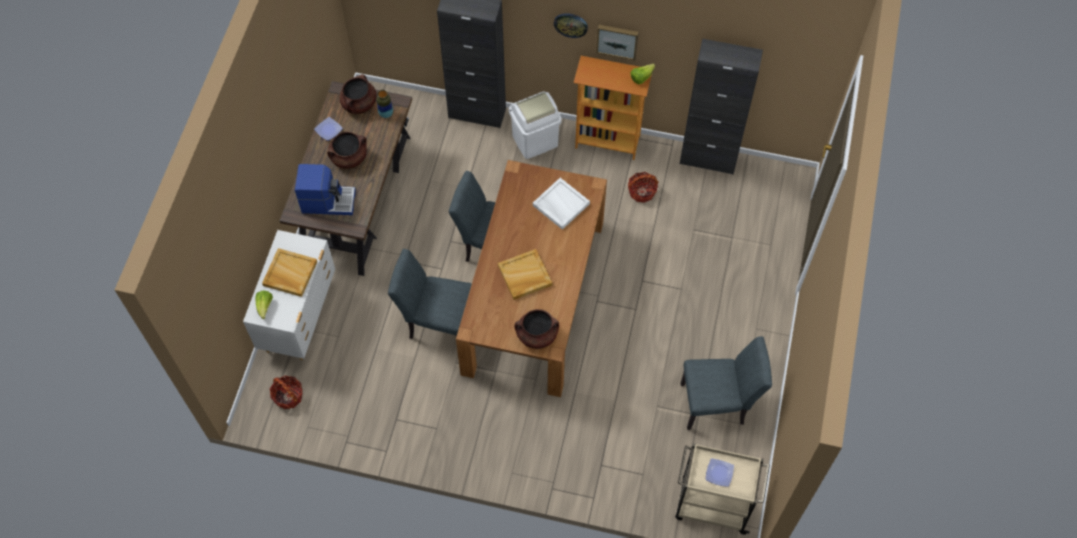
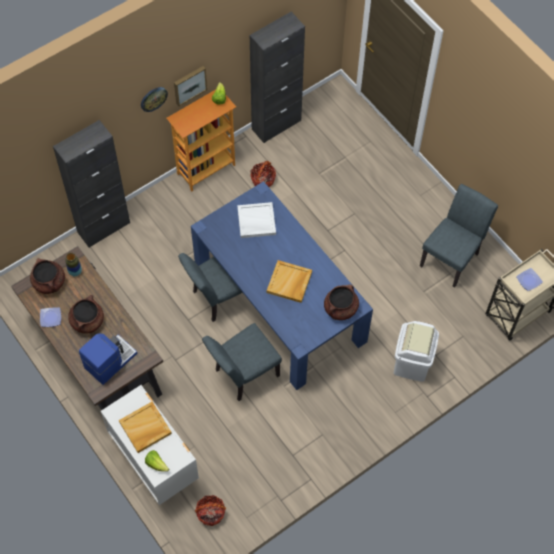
camera: 50 degrees left, 0 degrees up
(534, 296) = (279, 301): brown dining table -> blue dining table
(535, 141) = (162, 210): white trash can -> white trash can (412, 363)

